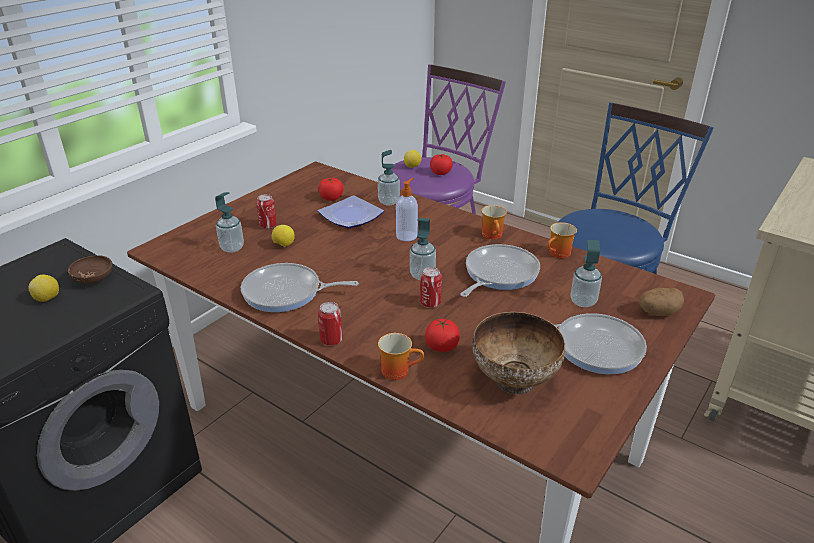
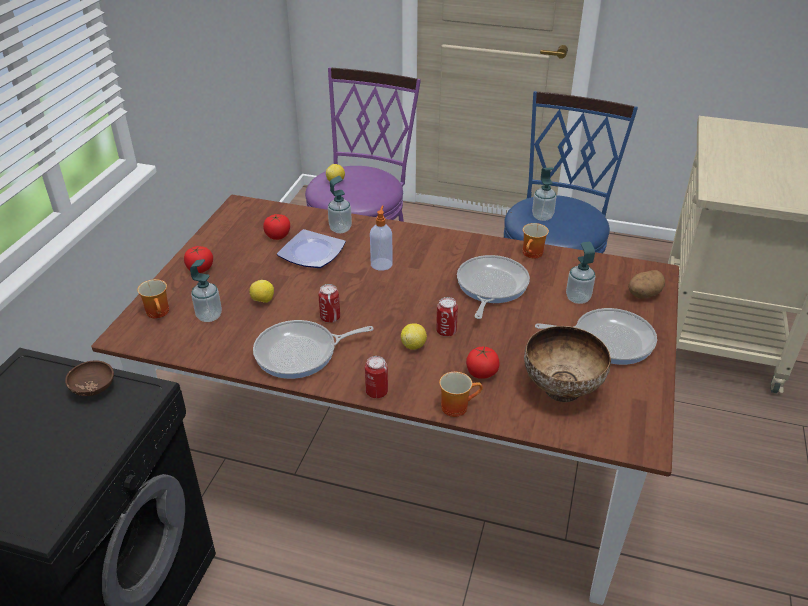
camera: 20 degrees left, 5 degrees up
(48, 298) = (57, 423): lemon -> lemon (413, 345)
(268, 225) = (230, 282): can -> can (330, 318)
(422, 275) = (421, 304): soap dispenser -> soap dispenser (542, 216)
(440, 173) = (369, 184): tomato -> tomato (200, 269)
(494, 235) = (464, 246): mug -> mug (160, 312)

